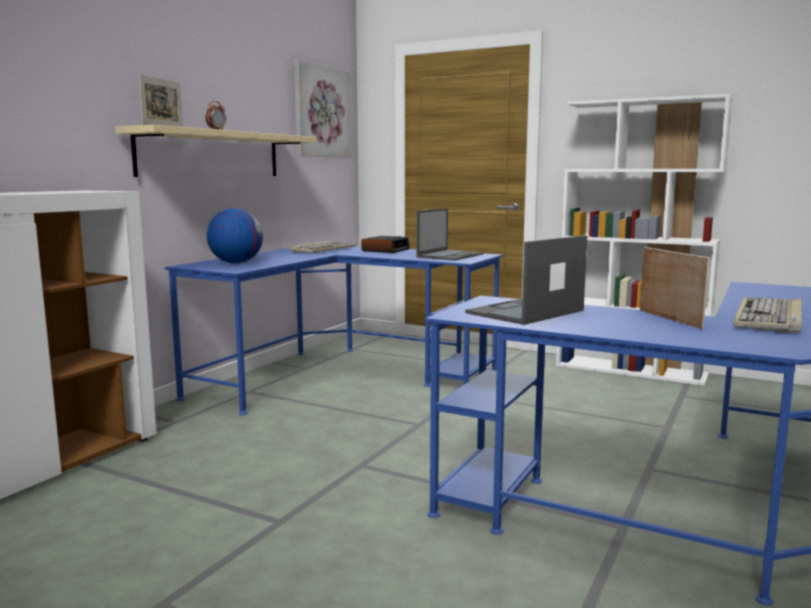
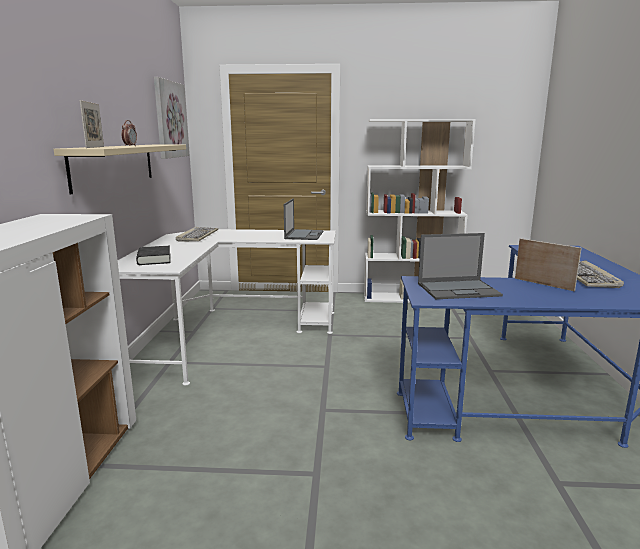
camera: 25 degrees left, 5 degrees up
(236, 263) = (154, 259): globe -> black book
(340, 374) = (226, 333): blue desk -> white desk
(385, 250) = (246, 232): alarm clock -> none
(524, 312) = (459, 289): laptop -> laptop turned 120 degrees counterclockwise

